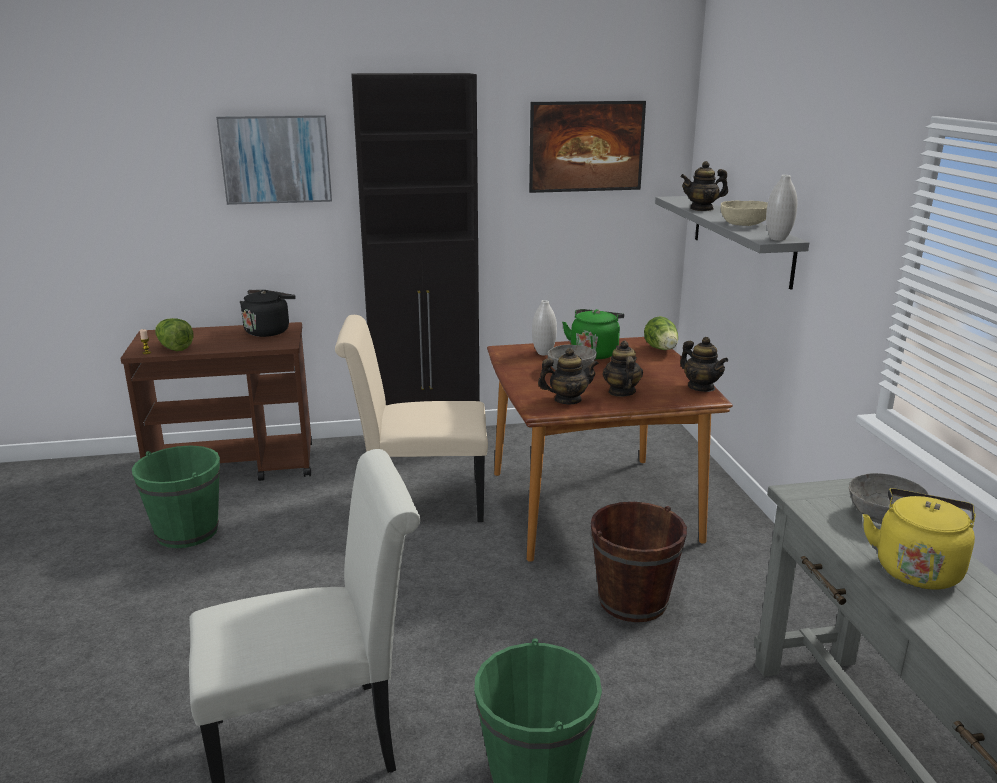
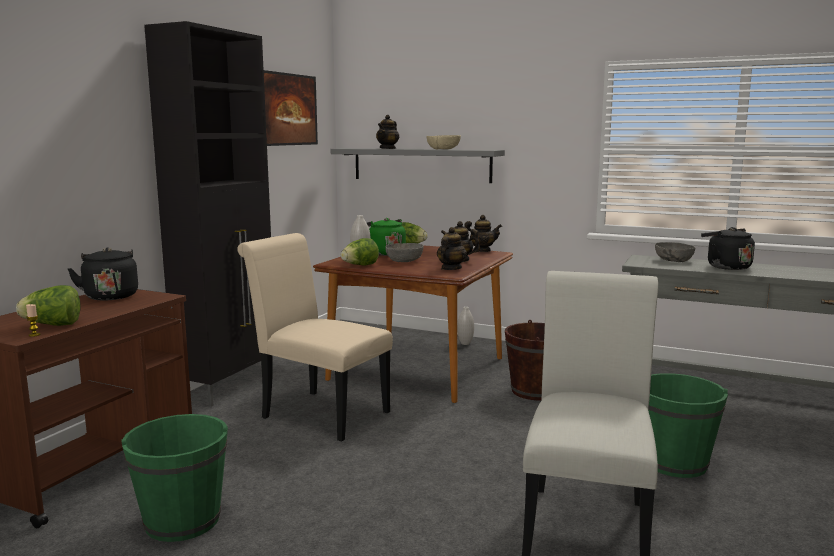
camera: 55 degrees left, 10 degrees down
(276, 159) = (80, 107): picture -> none
(418, 502) = (319, 413): beige chair -> beige chair turned 90 degrees clockwise
(513, 362) = (360, 265): none -> lettuce
(778, 239) = (490, 149): white vase -> white vase (465, 343)
(916, 568) = (725, 267): yellow kettle -> black kettle

